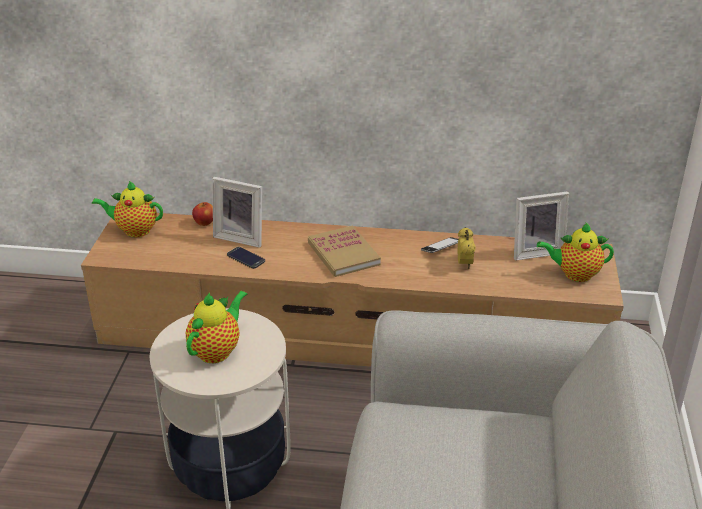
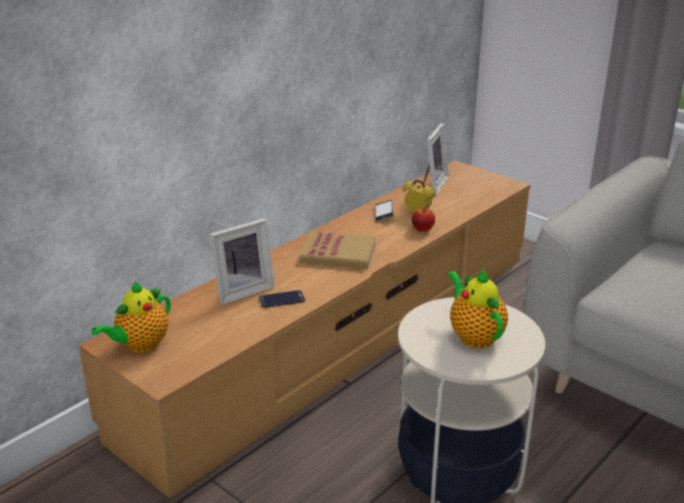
camera: 55 degrees left, 5 degrees down
(204, 223) = (188, 301): apple -> apple (422, 229)
(574, 274) = (477, 184): teapot -> none

